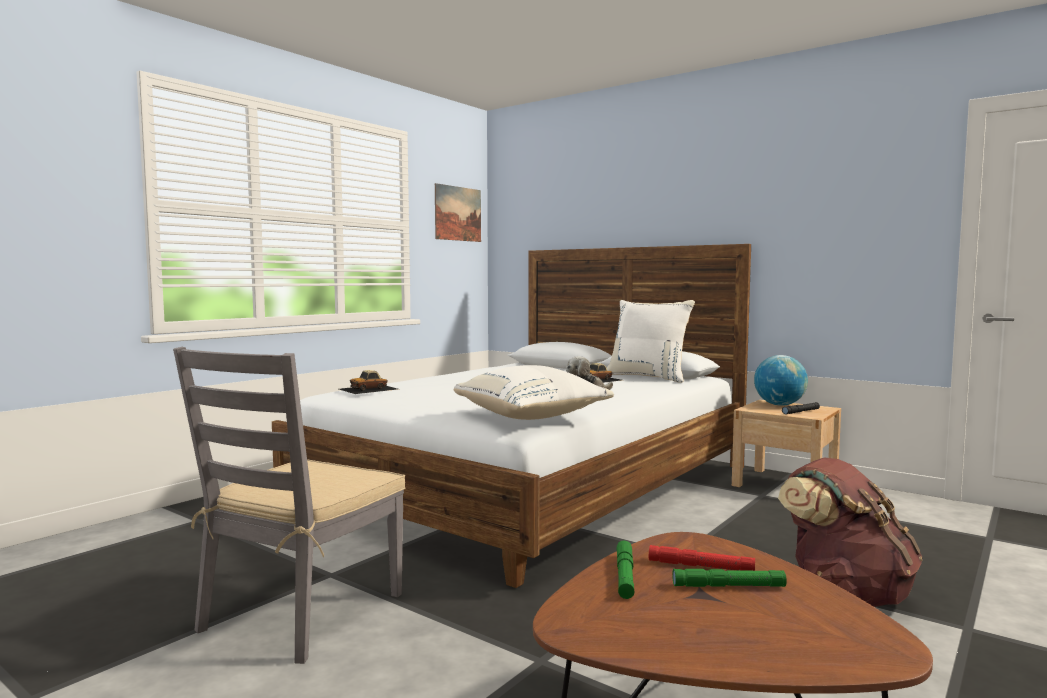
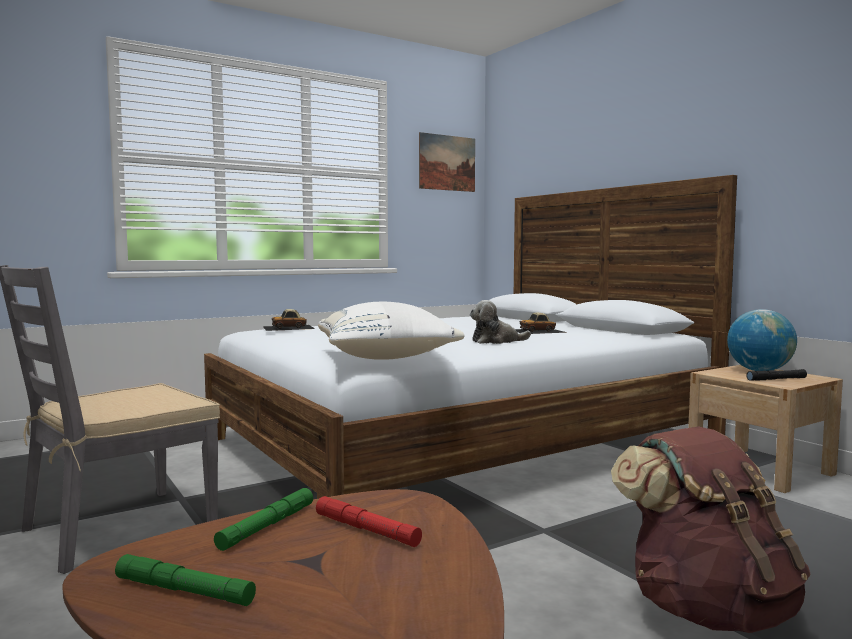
camera: 20 degrees right, 0 degrees up
(648, 377) = (602, 331): white pillow -> none
(728, 586) = (359, 556): green flashlight -> green flashlight (184, 590)

